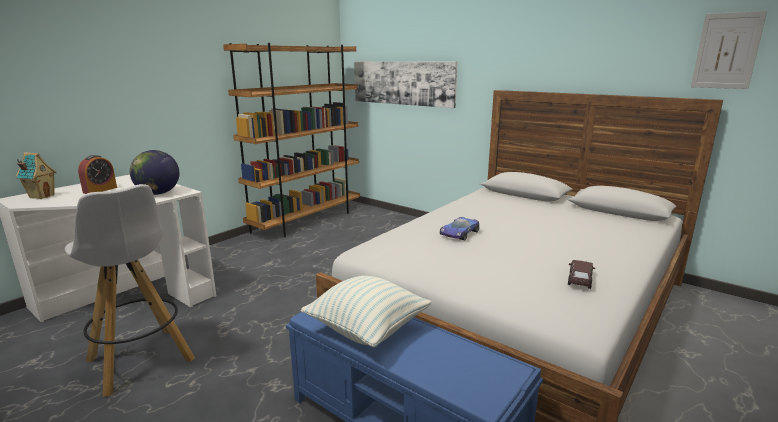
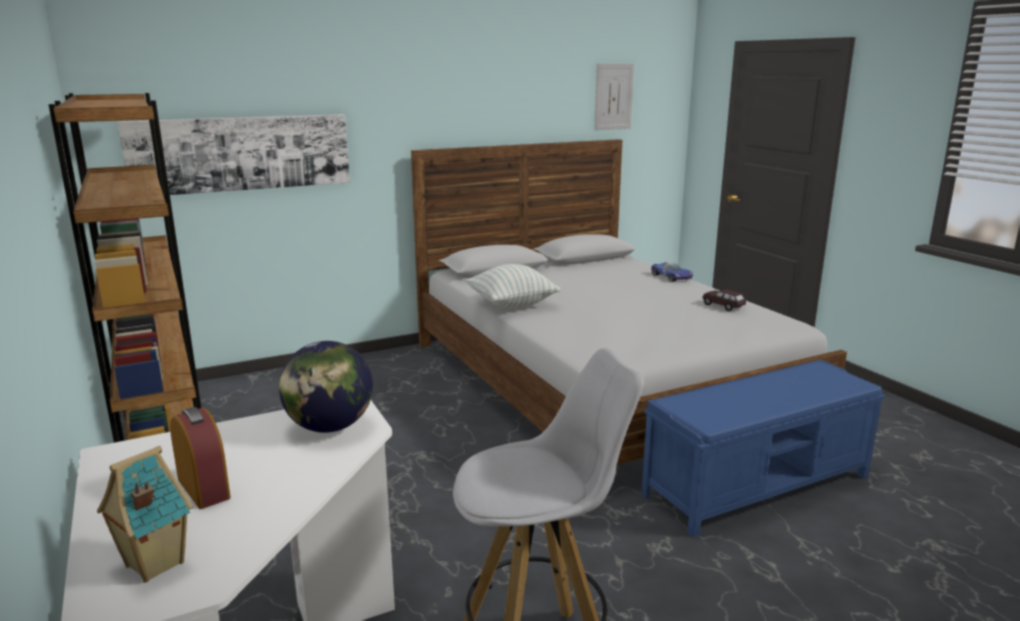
camera: 65 degrees left, 0 degrees up
(367, 329) = (746, 402): pillow -> pillow (511, 304)
(459, 233) = (594, 315): toy car -> toy car (672, 277)

